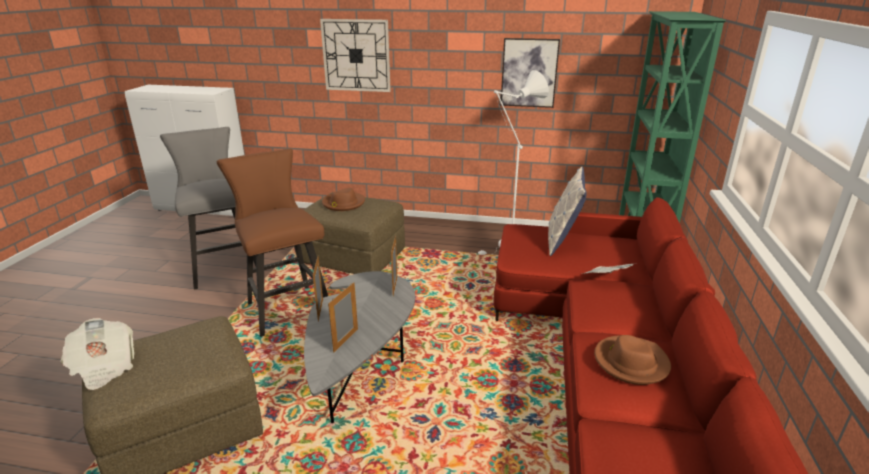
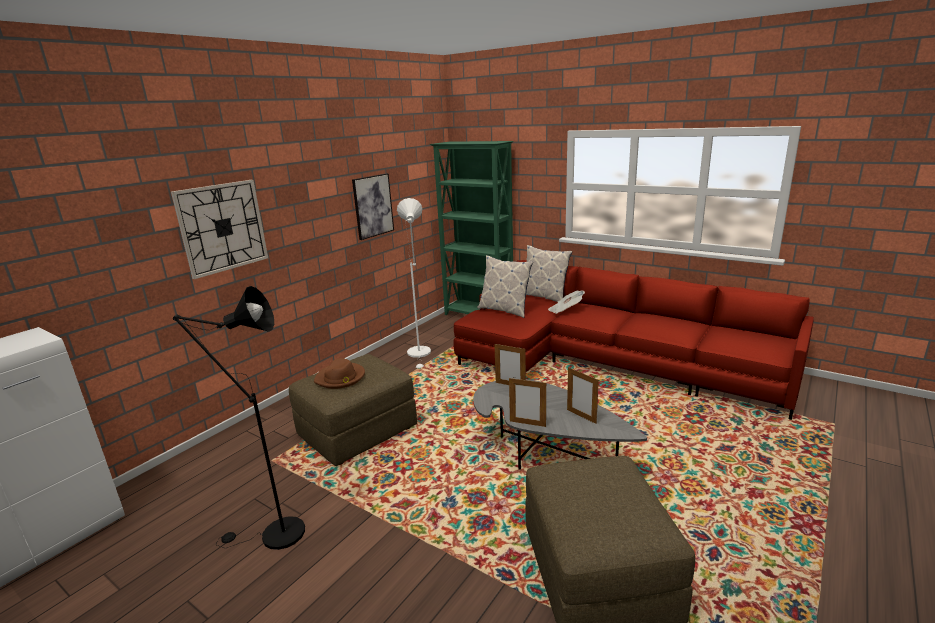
camera: 65 degrees left, 5 degrees down
(103, 367) = (609, 540): newspaper -> none
(224, 266) = (274, 535): grey stool -> black floor lamp
(286, 306) = (420, 488): brown stool -> none
(630, 362) = (660, 322): brown hat -> none
(640, 257) = (544, 296): none -> pillow

